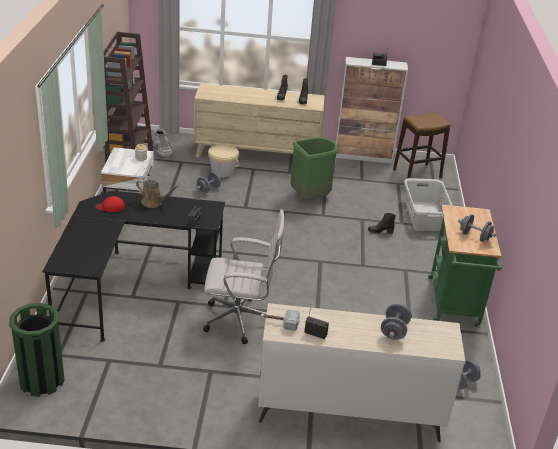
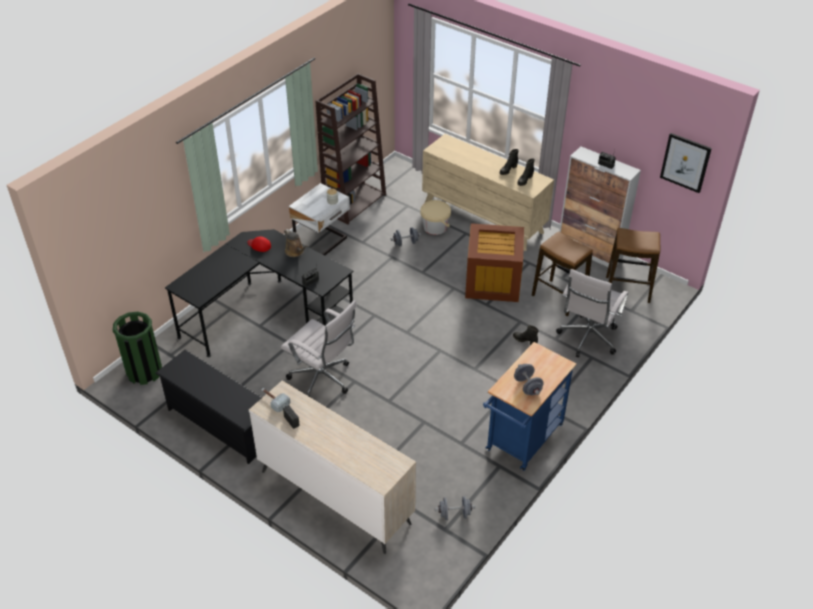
camera: 35 degrees right, 10 degrees up
(162, 152) = (398, 190): grey boot -> none
(175, 397) = (220, 424): none -> black shoe rack
(310, 197) = (492, 281): green trash can -> brown storage box
(374, 194) = (559, 298): none -> stool
(394, 331) = (354, 445): grey dumbbell -> none
(424, 216) = (587, 339): grey laundry basket -> white office chair
(448, 43) = (685, 162): none -> picture
(454, 305) = (522, 441): green cart -> blue cart

